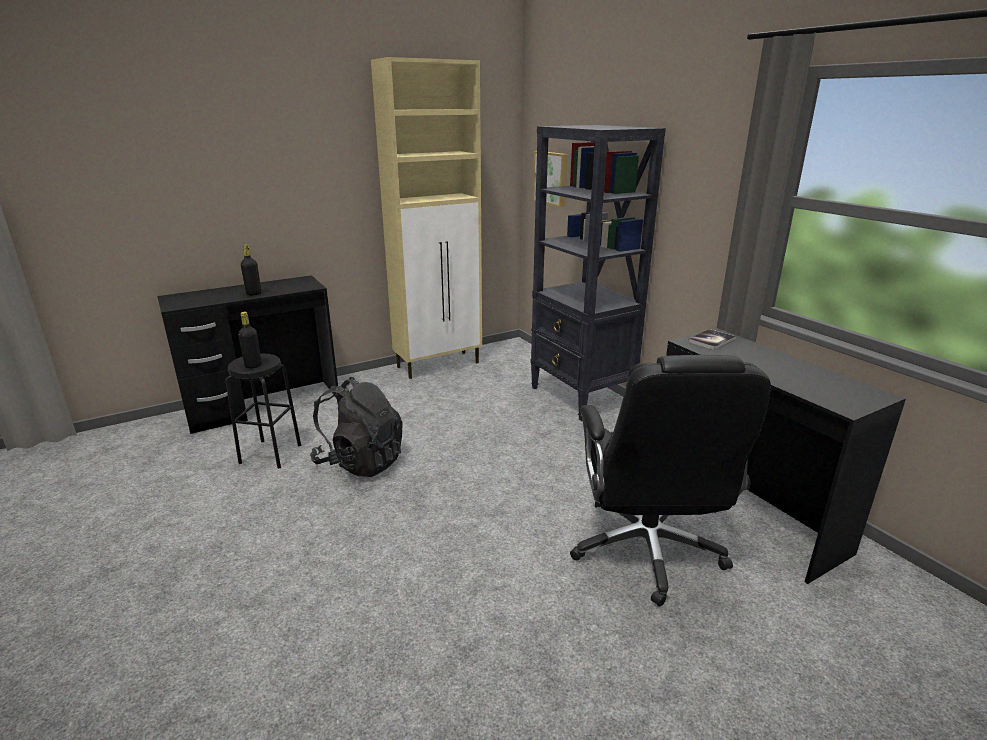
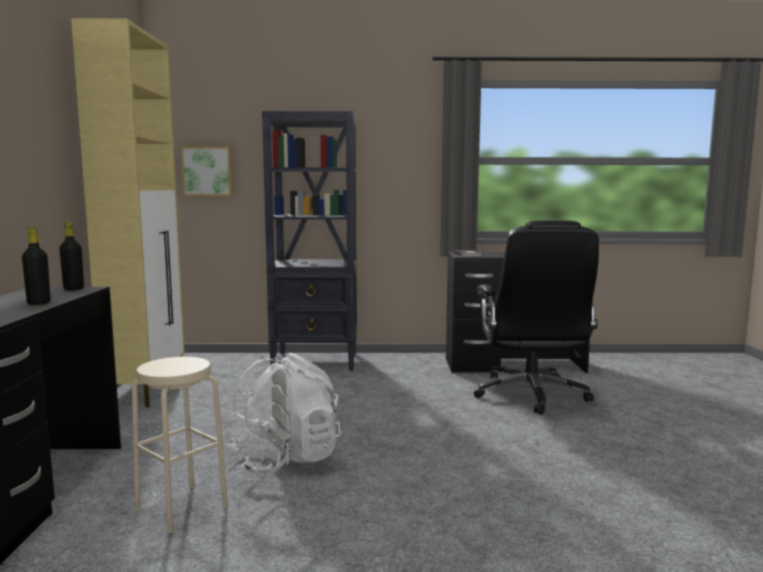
camera: 60 degrees left, 15 degrees down
(253, 365) = (185, 366): black bottle -> black bottle (73, 289)
(270, 454) = (182, 507): black stool -> beige stool
(360, 462) = (286, 459): black backpack -> white backpack
(647, 550) = (531, 394): black office chair -> black office chair turned 60 degrees clockwise

